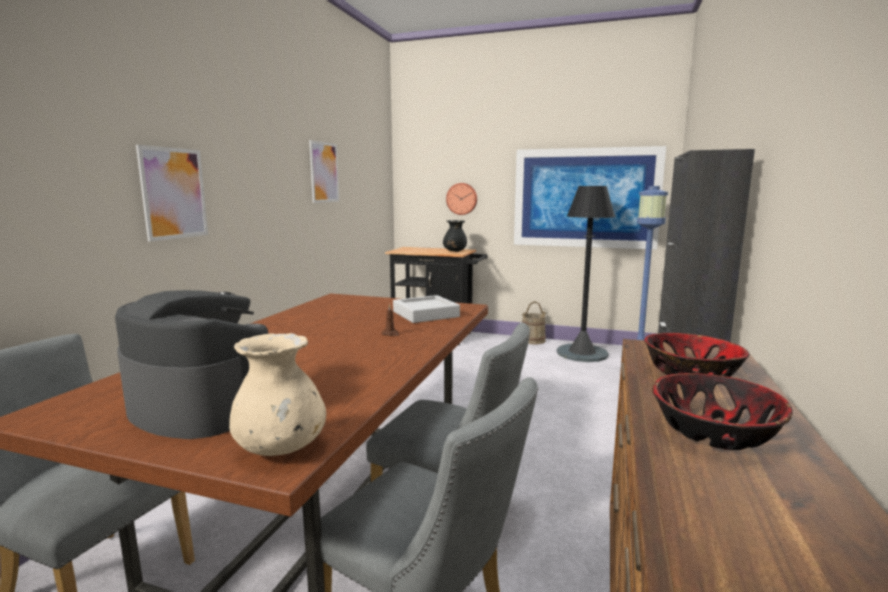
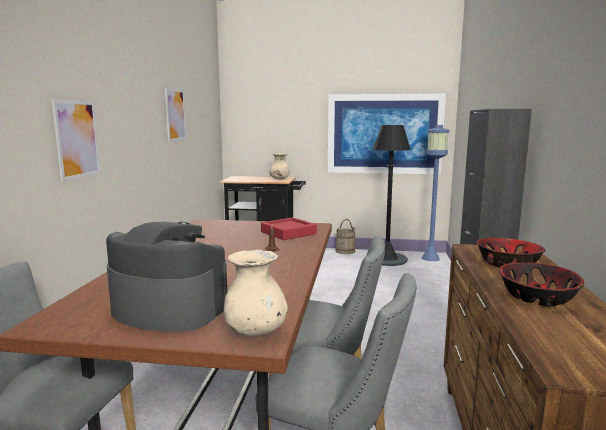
camera: 10 degrees left, 0 degrees up
(425, 314) = (288, 233): grey tray -> red tray
(454, 251) = (279, 179): black vase -> beige vase
(462, 199) = (282, 134): wall clock -> none

